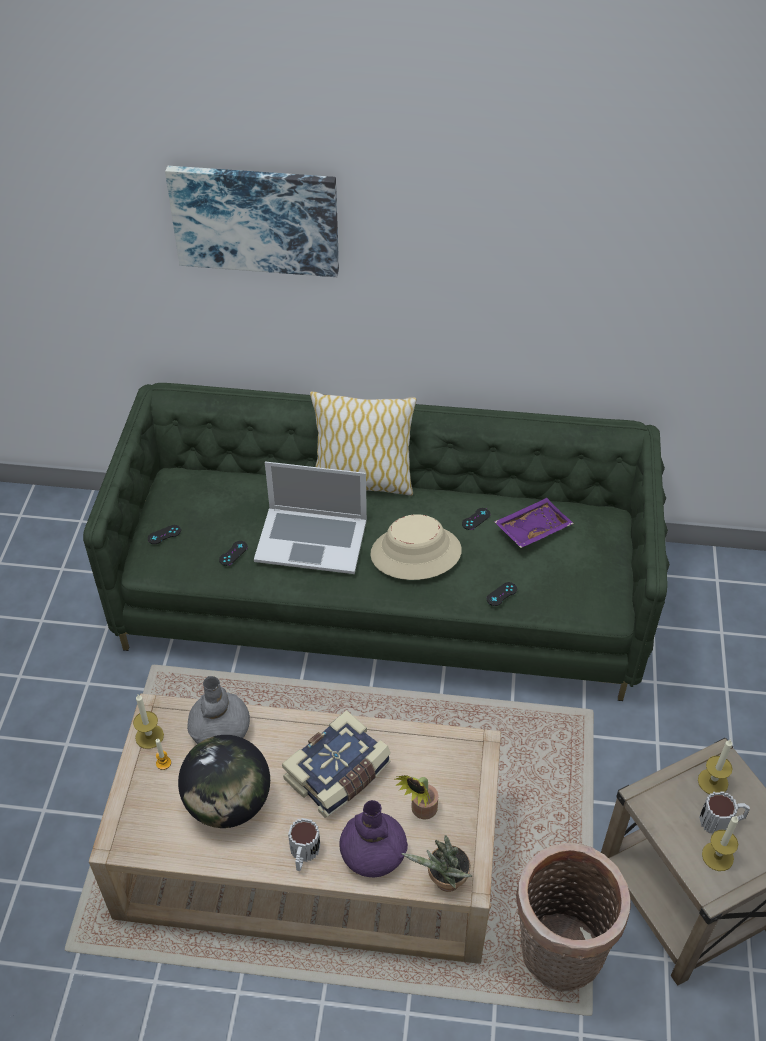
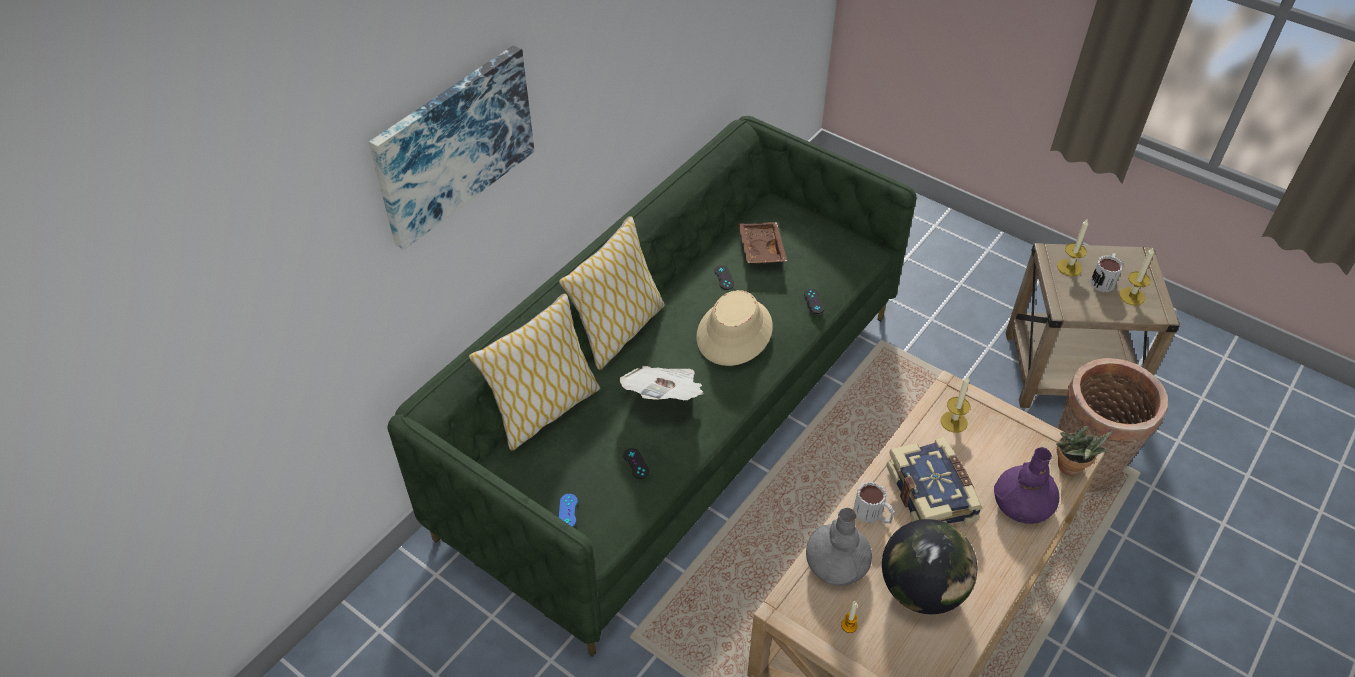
camera: 60 degrees left, 0 degrees up
(149, 736) = (812, 625): candle -> candle (954, 422)
(164, 534) = (568, 511): black game controller -> blue game controller
(250, 476) = (544, 410): none -> pillow
(303, 854) = (1002, 553): mug -> mug (873, 515)
(311, 539) = (665, 396): laptop -> newspaper
(421, 812) = (996, 455): potted plant -> none
(532, 528) = (760, 249): purple tray -> brown tray

